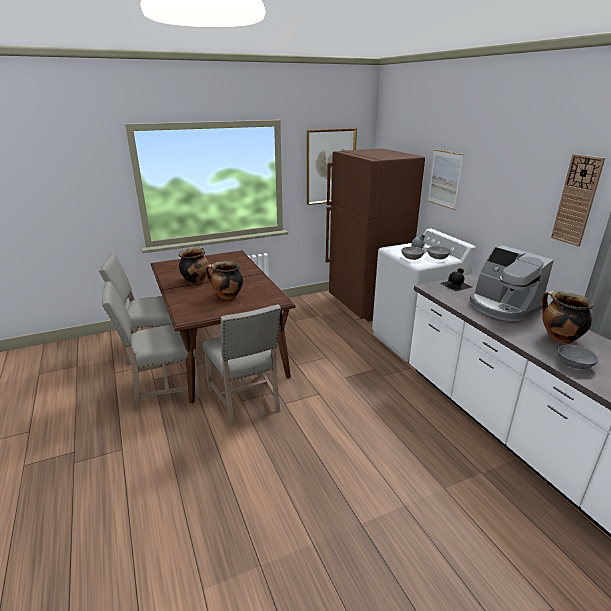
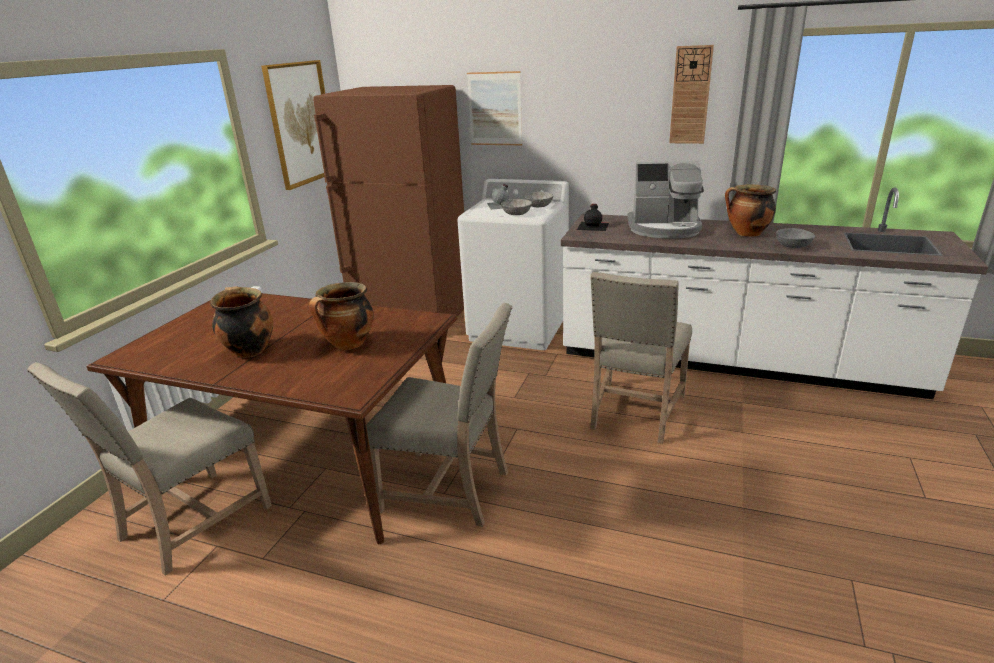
camera: 45 degrees left, 0 degrees up
(163, 388) = (302, 557): beige chair -> beige chair (635, 413)

